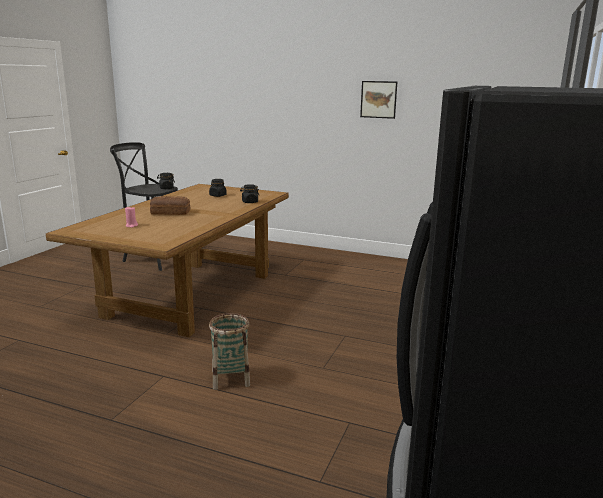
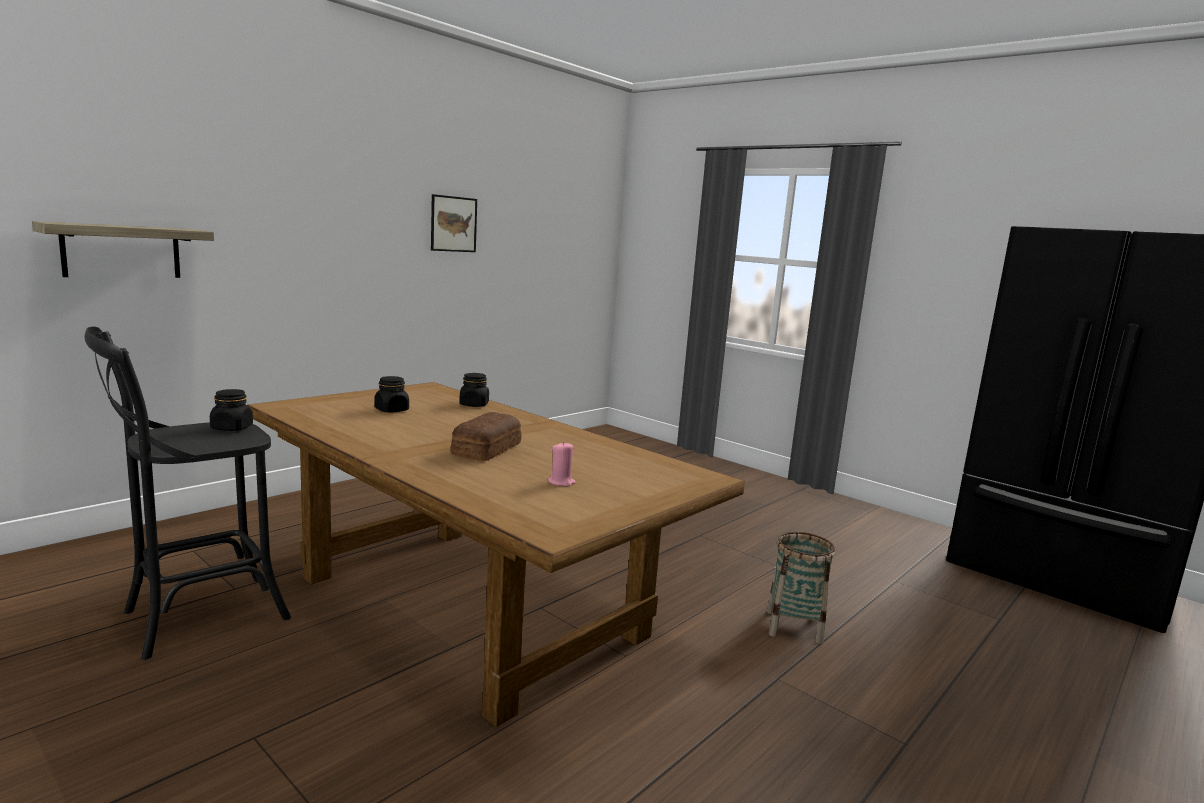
camera: 70 degrees left, 5 degrees down
(213, 116) = (122, 251): none -> shelf

